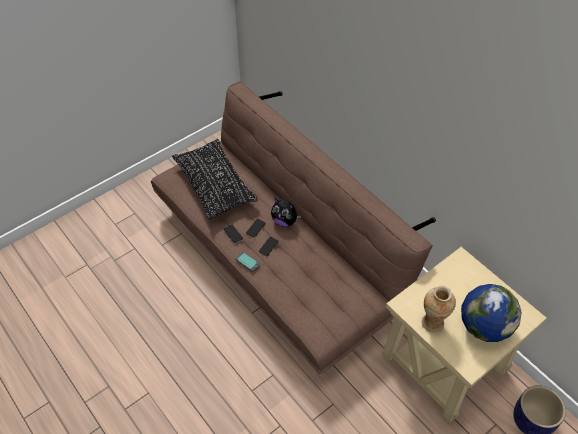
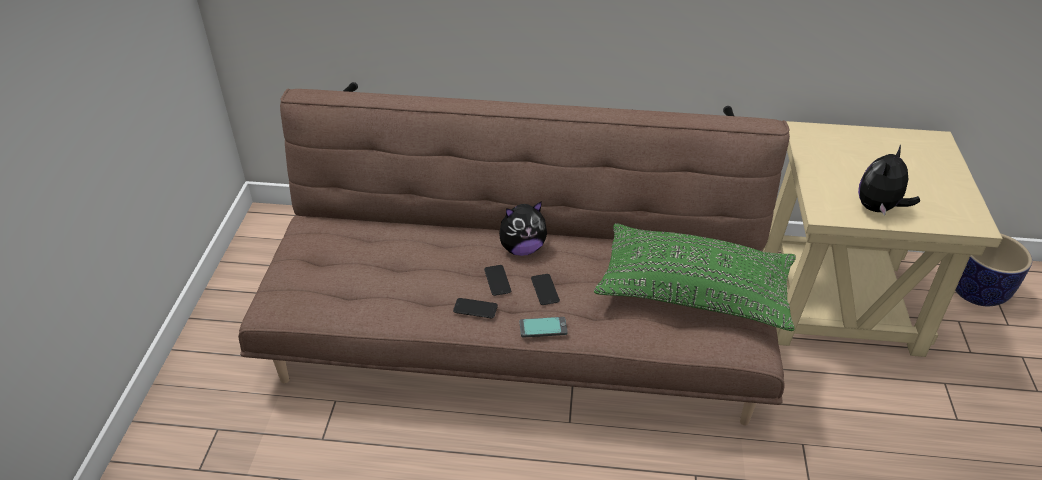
camera: 45 degrees left, 10 degrees down
(214, 185) = (364, 269): black pillow -> none
(327, 296) = (694, 291): none -> green pillow
(432, 322) = (878, 208): vase -> plush toy
(483, 327) = (922, 177): globe -> none

